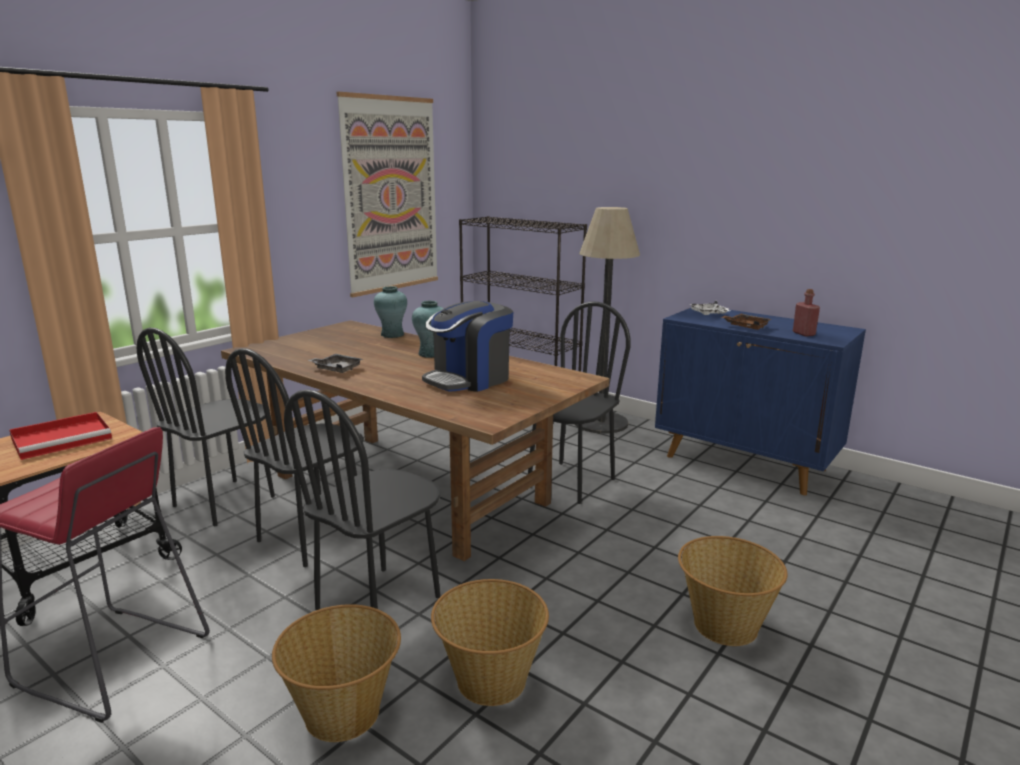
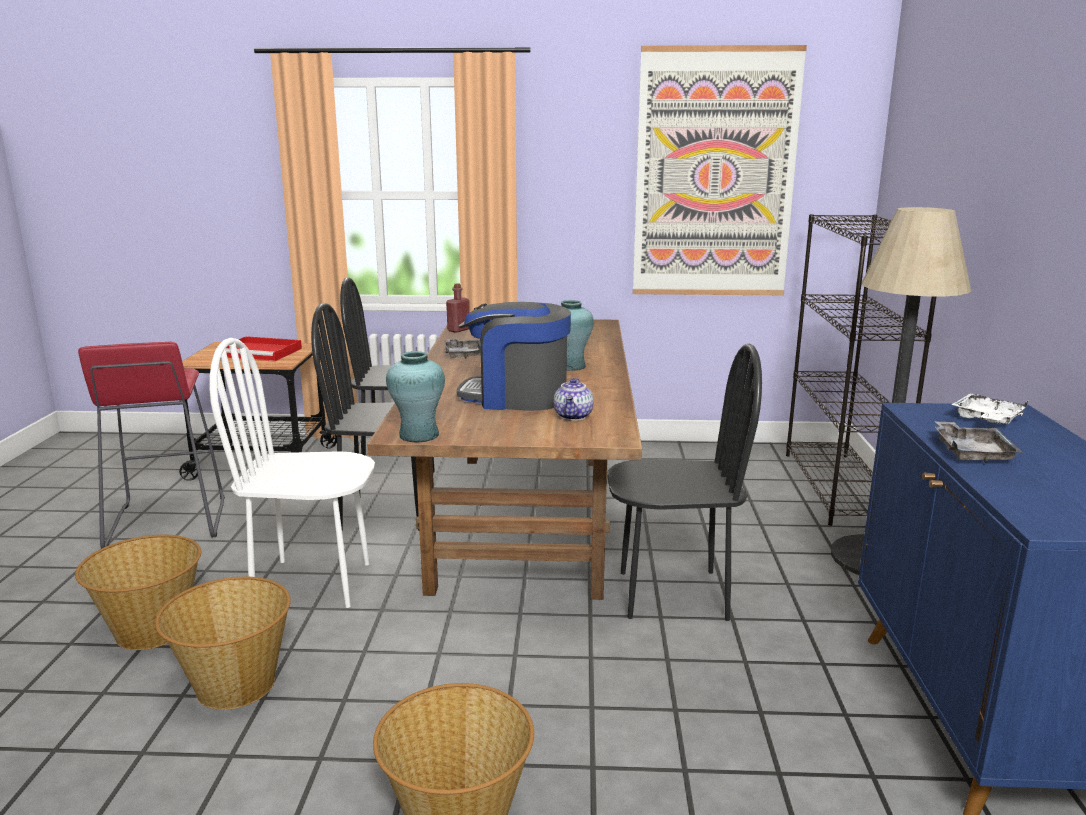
camera: 55 degrees right, 0 degrees up
(379, 603) = (313, 583): black chair -> white chair
(392, 335) = (602, 341): turquoise vase -> turquoise vase (419, 435)
(533, 376) = (574, 416): none -> teapot
(746, 327) = (972, 452): brown tray -> grey tray
(803, 334) = (1040, 496): red bottle -> red bottle (458, 330)

